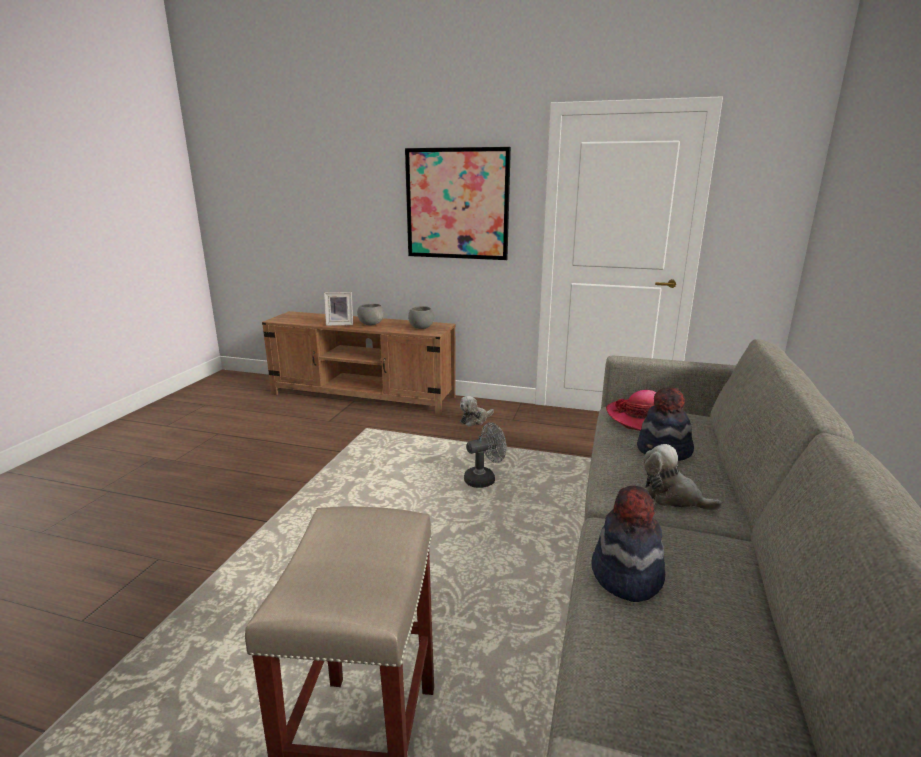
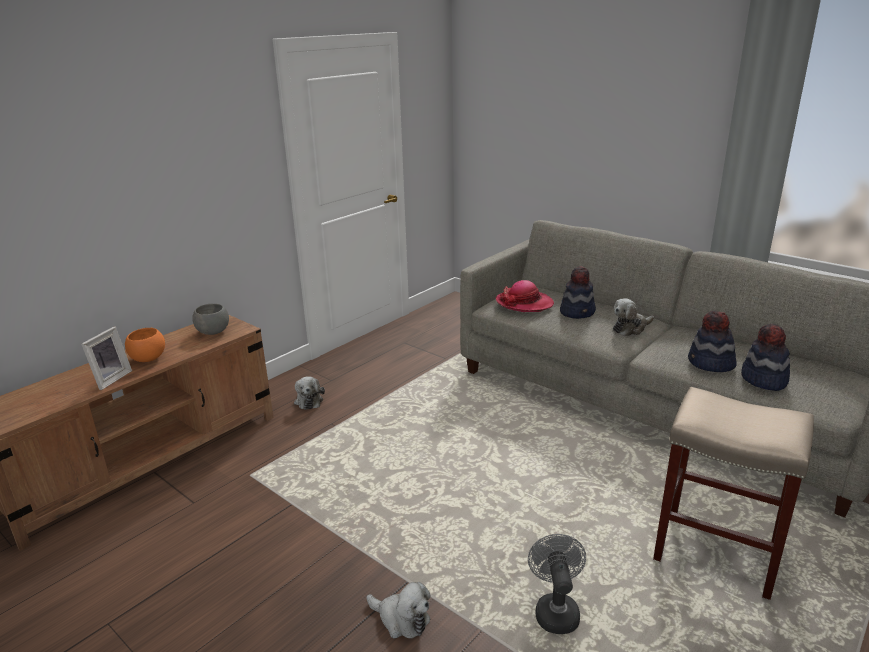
camera: 65 degrees left, 5 degrees up
(226, 529) = (401, 619): none -> plush toy
(371, 324) = (147, 359): grey bowl -> orange bowl
(457, 204) = (196, 168): picture -> none
(484, 479) = (429, 425): grey fan -> grey fan (555, 610)
(620, 640) = (763, 380): none -> hat

